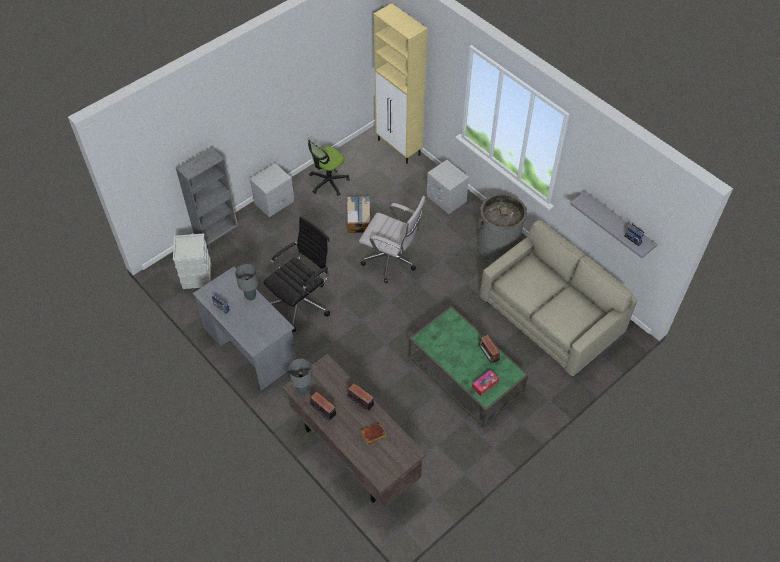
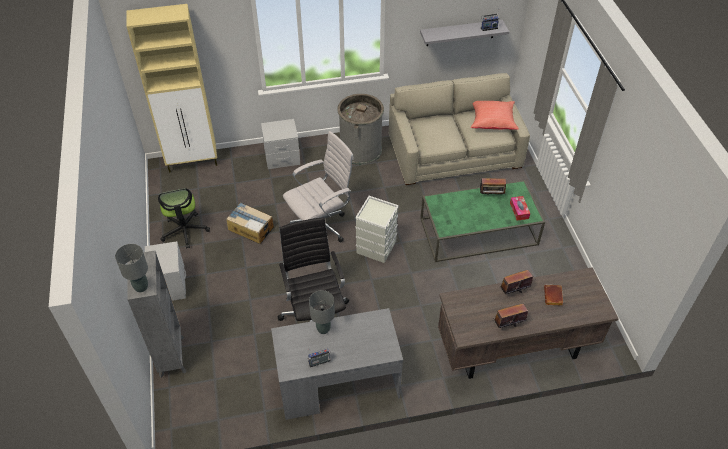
camera: 60 degrees left, 5 degrees down
(196, 276) = (209, 398): grey storage box -> grey storage box (375, 247)
(303, 390) = (473, 331): grey table lamp -> grey table lamp (141, 287)
(580, 317) = (492, 121): none -> red pillow

